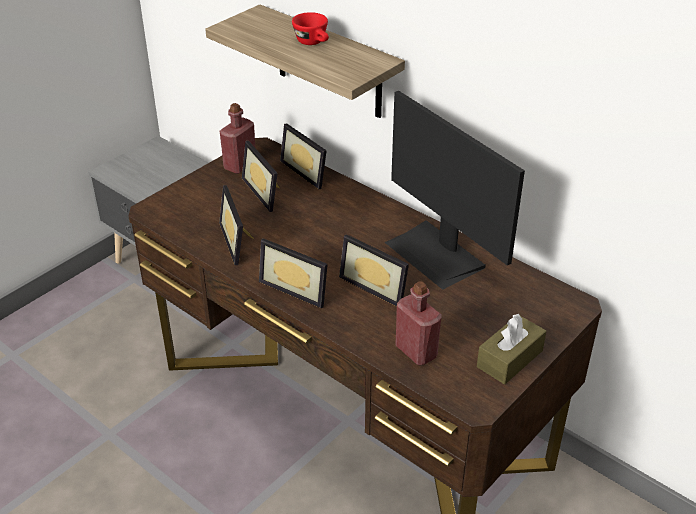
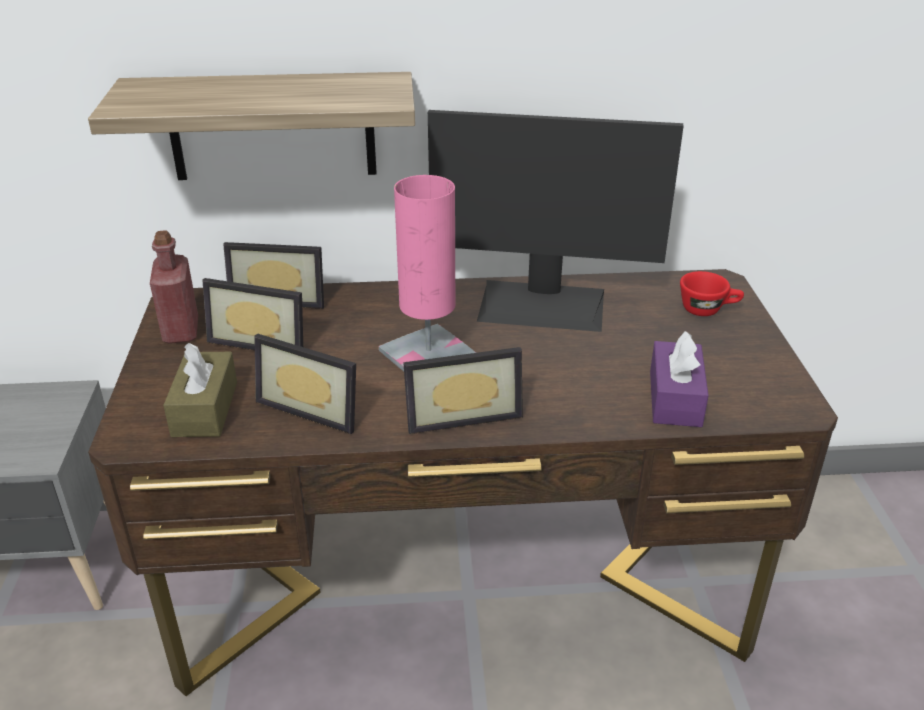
camera: 45 degrees left, 5 degrees down
(314, 43) = (274, 88): red cup -> red cup (708, 309)
(330, 246) = (428, 355): none -> pink table lamp
(377, 285) = (537, 363): picture frame -> none
(416, 351) = (675, 398): red bottle -> purple tissue box
(509, 359) = (753, 354): brown tissue box -> brown tissue box (205, 409)

